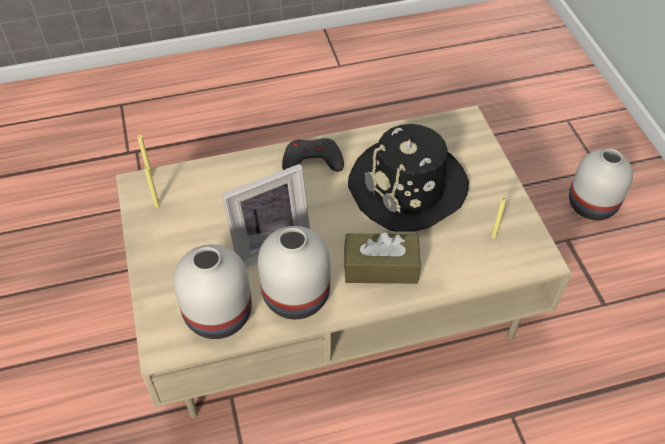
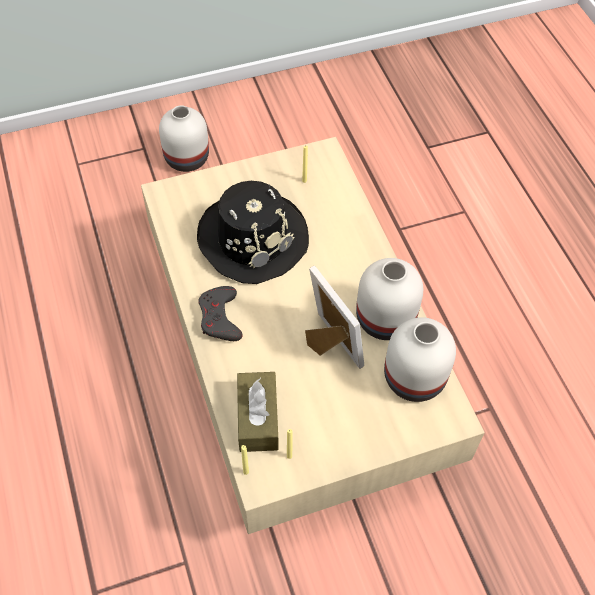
camera: 95 degrees left, 5 degrees up
(381, 267) = (346, 258): brown tissue box -> brown tissue box (258, 418)

